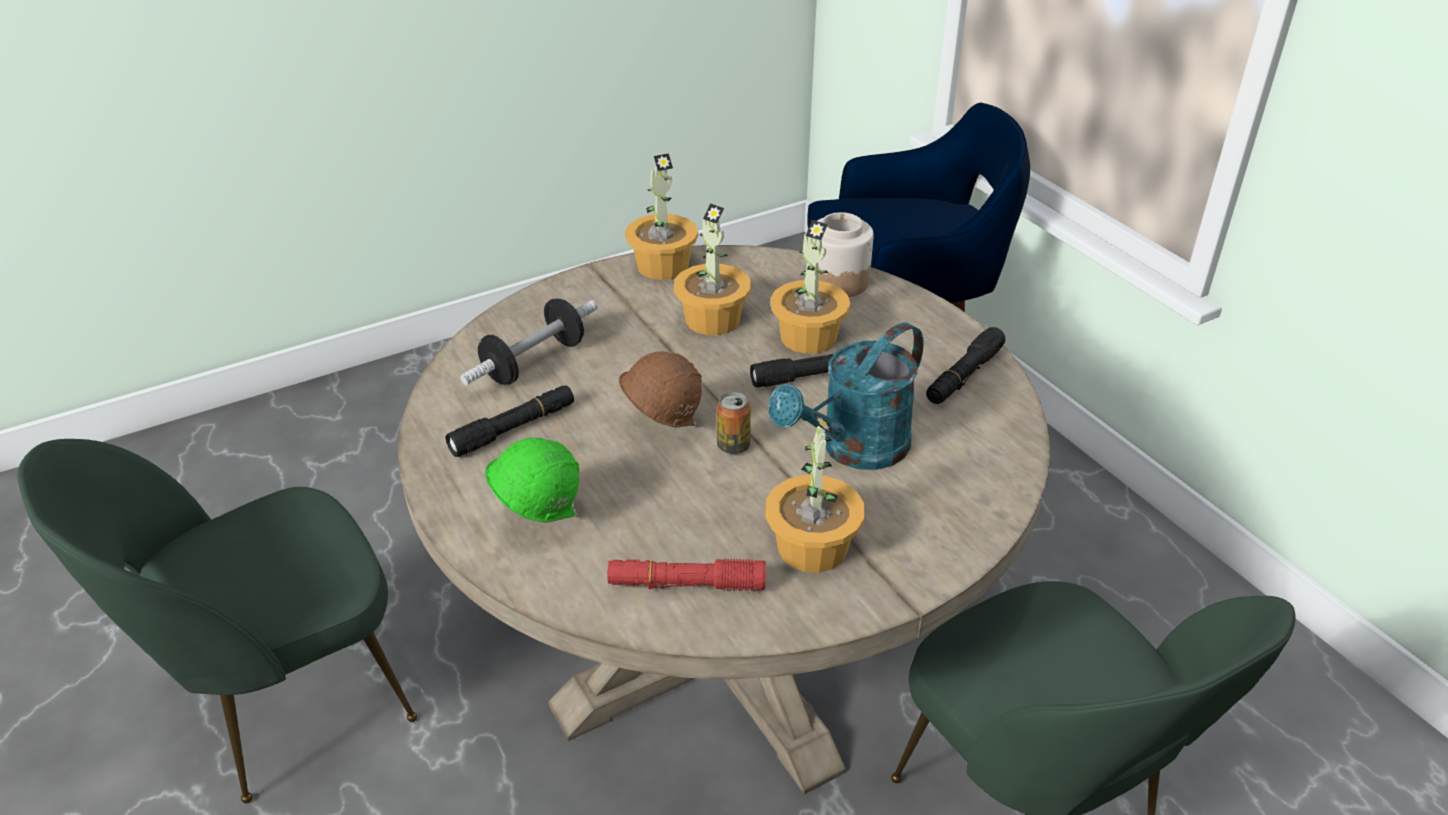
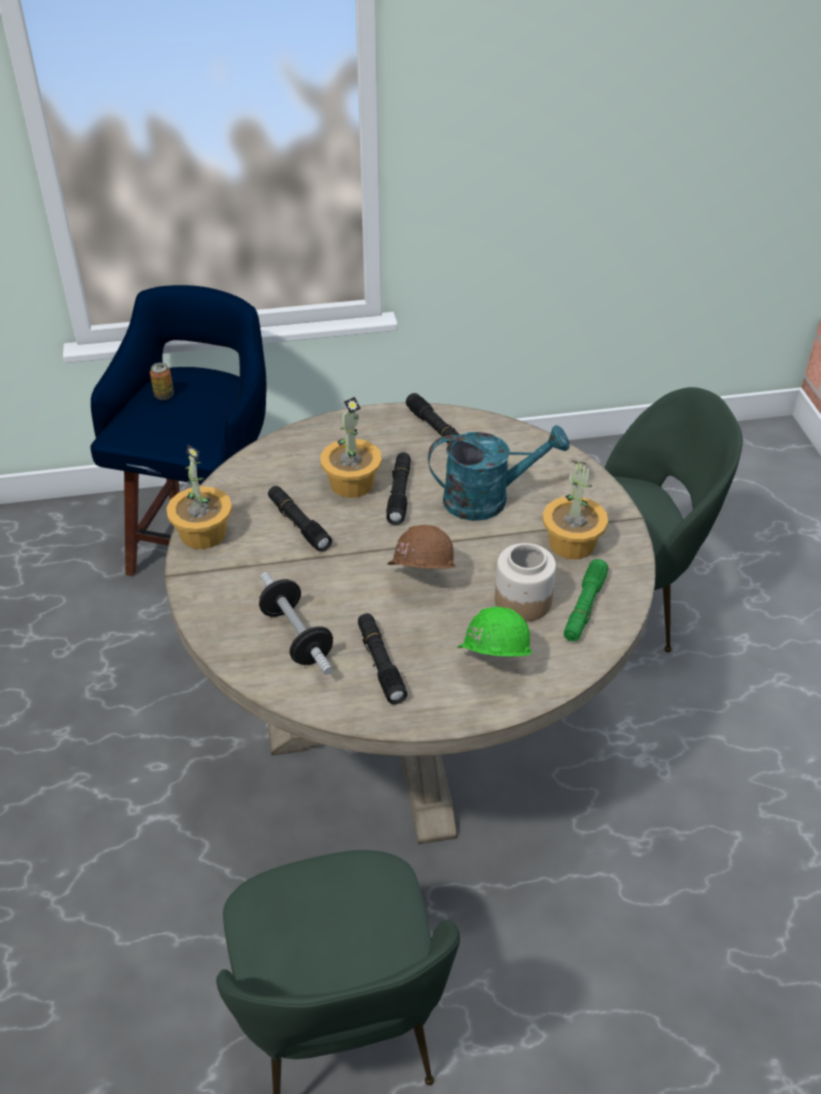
camera: 70 degrees left, 5 degrees up
(686, 584) = (584, 607): red flashlight -> green flashlight
(713, 319) = (299, 524): potted plant -> black flashlight
(733, 446) = (457, 552): can -> can (164, 395)
(838, 281) = (289, 449): jar -> jar (522, 601)
(853, 450) = (488, 499): turquoise watering can -> turquoise watering can turned 75 degrees counterclockwise

